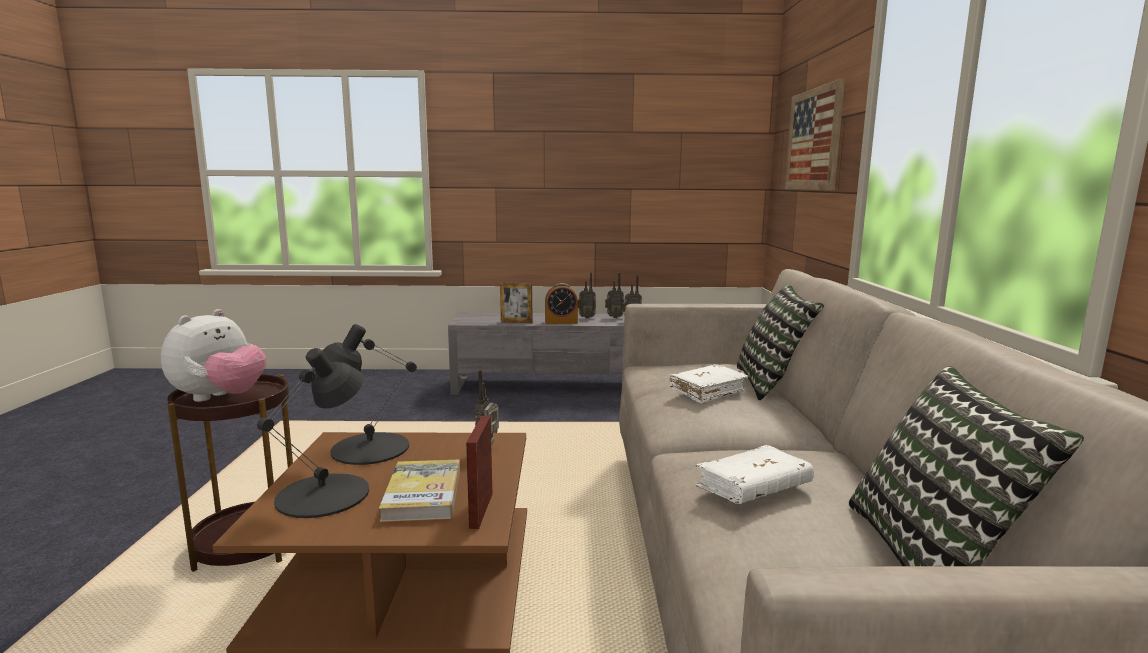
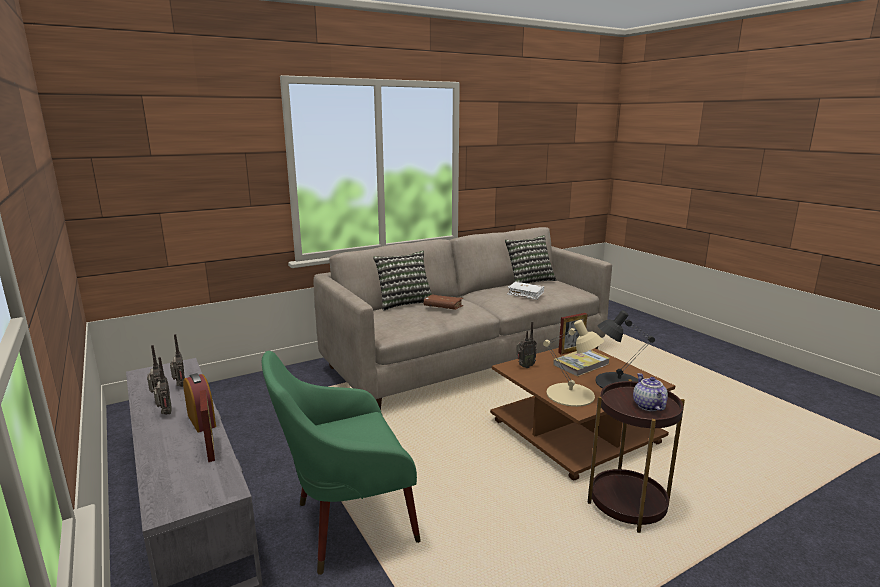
camera: 120 degrees left, 5 degrees up
(220, 398) = (647, 406): plush toy -> teapot
(369, 448) = (571, 395): black table lamp -> beige table lamp
(465, 420) = (346, 524): none -> green armchair
(707, 391) = (443, 307): white book -> brown book
(813, 139) = (193, 168): picture -> none

